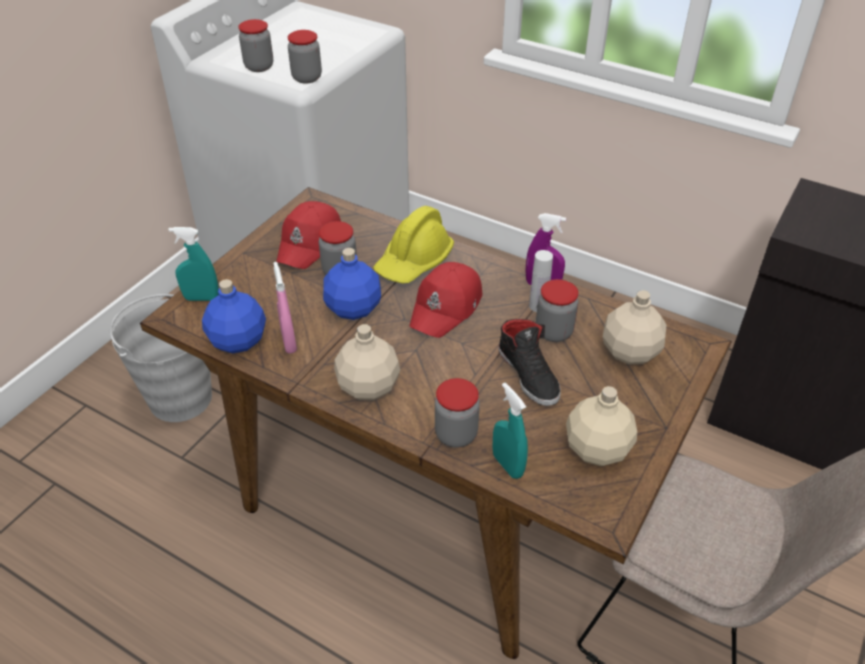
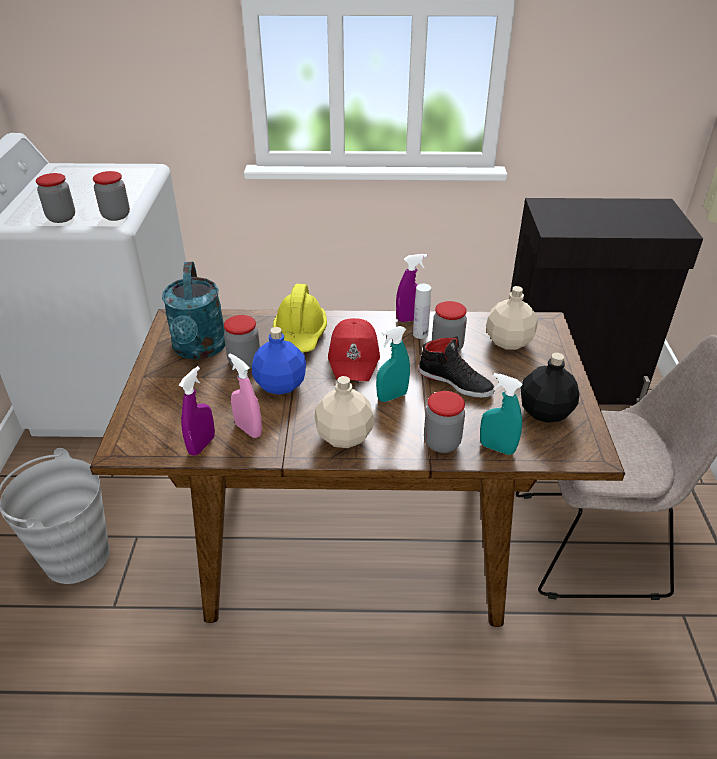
camera: 30 degrees left, 5 degrees down
(201, 298) = (135, 425): turquoise spray bottle -> turquoise spray bottle (392, 396)
(239, 341) = (202, 445): blue bottle -> purple spray bottle
(310, 243) = (199, 349): red cap -> turquoise watering can
(598, 449) = (546, 412): beige bottle -> black bottle

